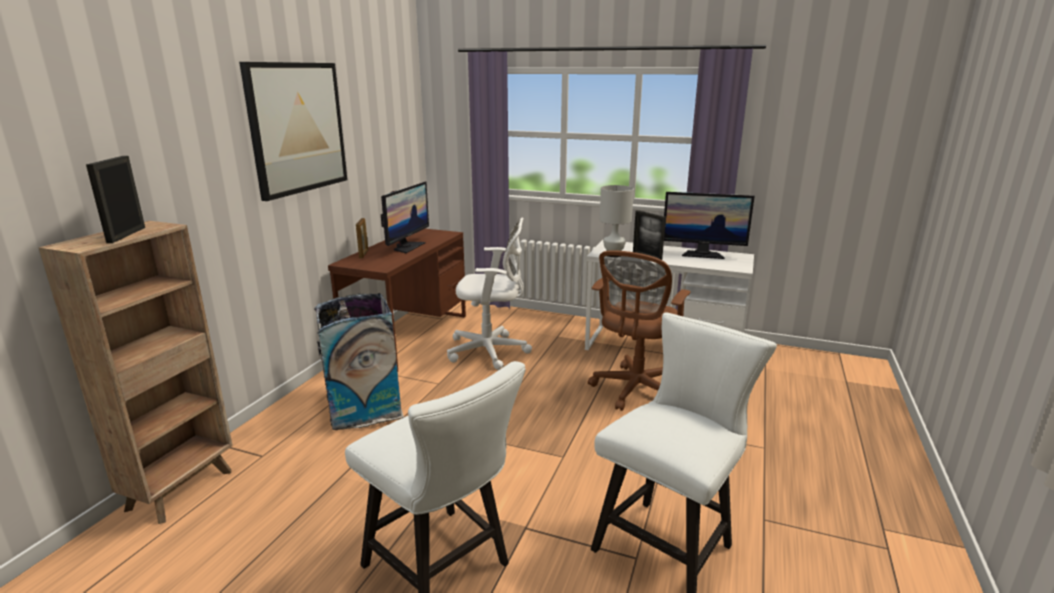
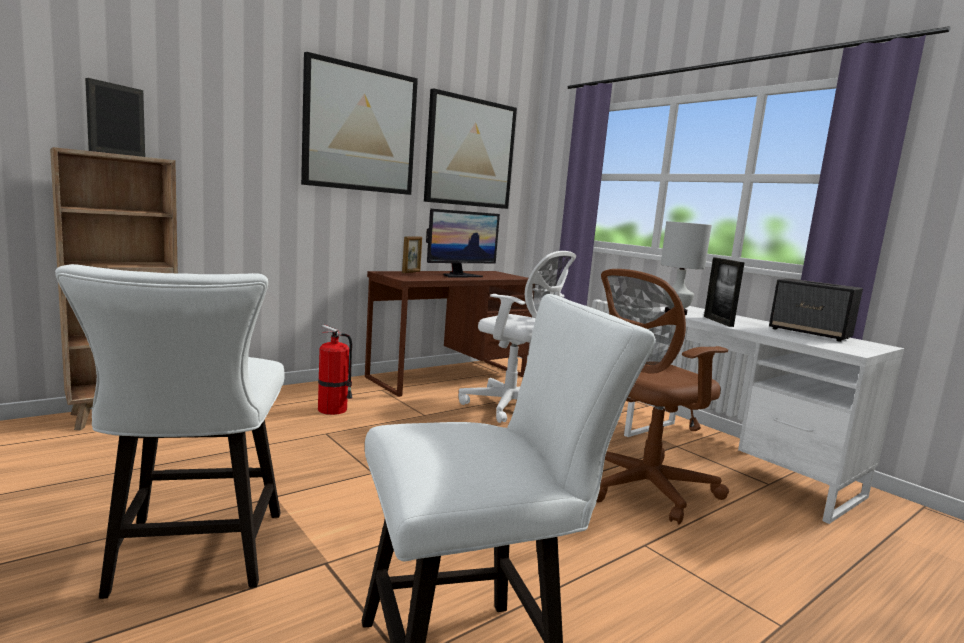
camera: 30 degrees right, 10 degrees down
(363, 406) = (334, 409): trash can -> fire extinguisher
(380, 123) = (470, 153): none -> picture
(702, 254) = (810, 333): monitor -> speaker

